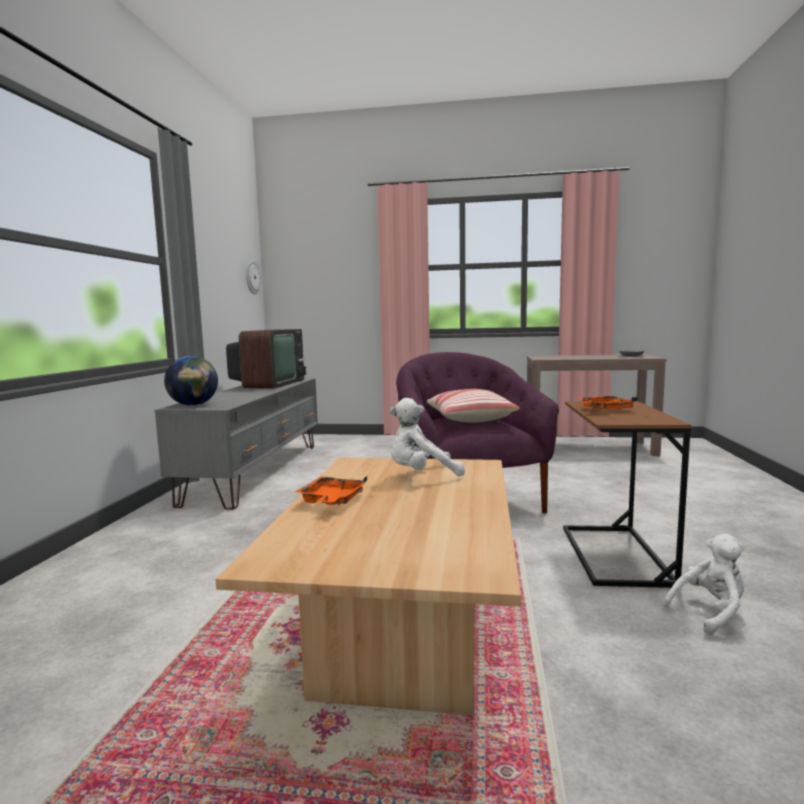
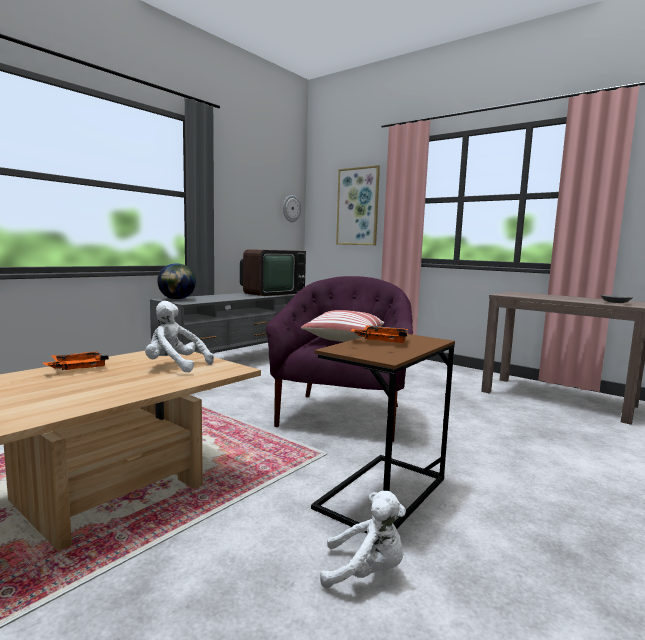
camera: 30 degrees right, 0 degrees up
(339, 274) = (358, 206): none -> picture

